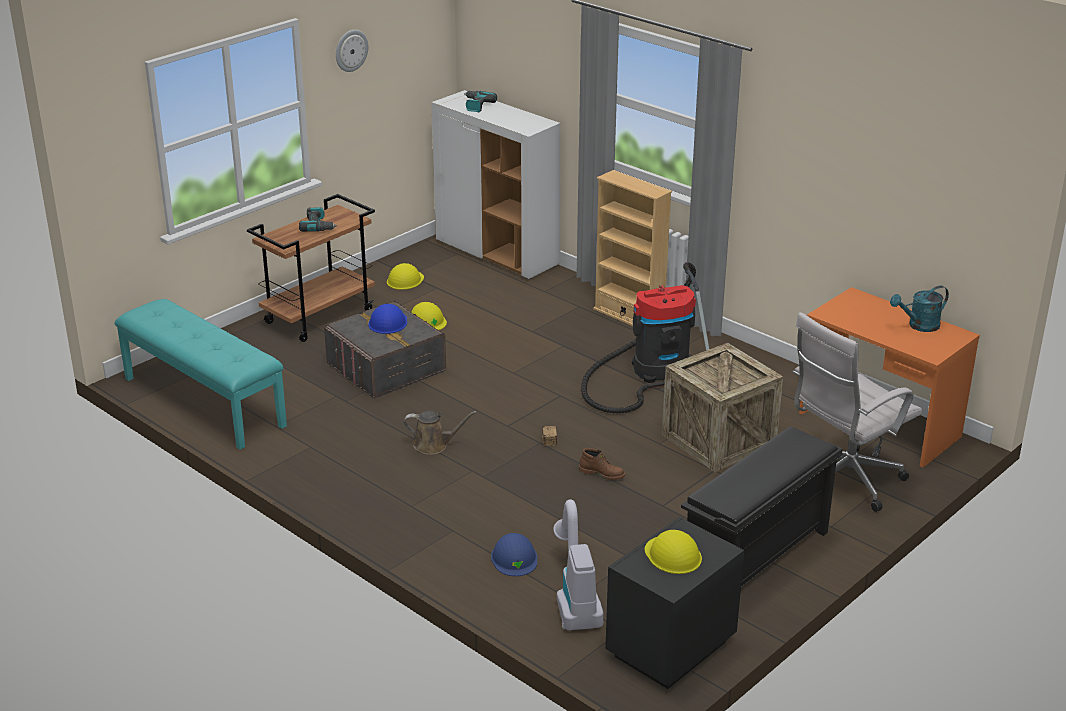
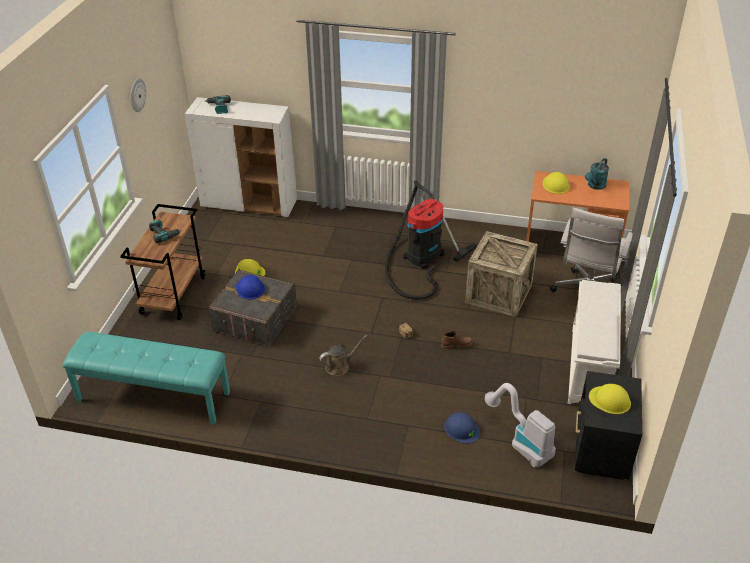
camera: 30 degrees left, 10 degrees up
(405, 280) = (206, 245): yellow hard hat -> yellow hard hat (555, 185)
(629, 317) = (372, 224): beige bookcase -> none
(756, 559) = (589, 368): black shoe rack -> white shoe rack

